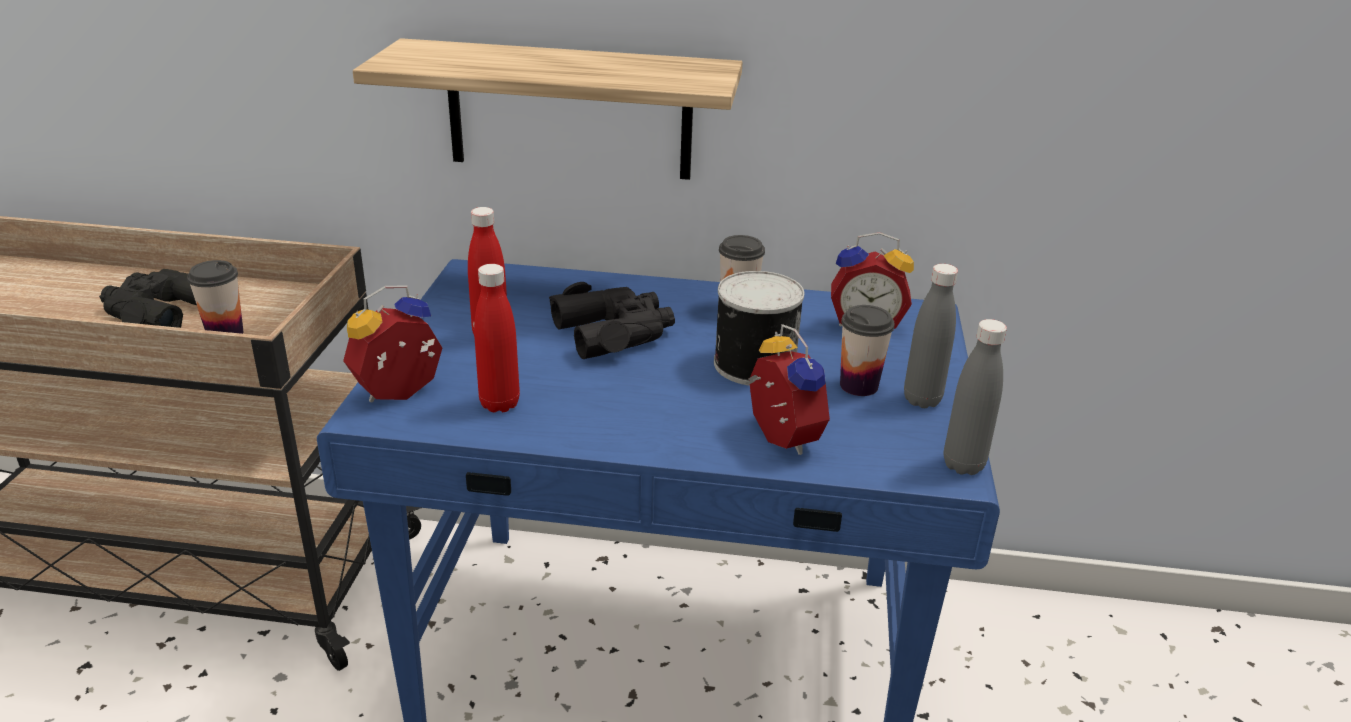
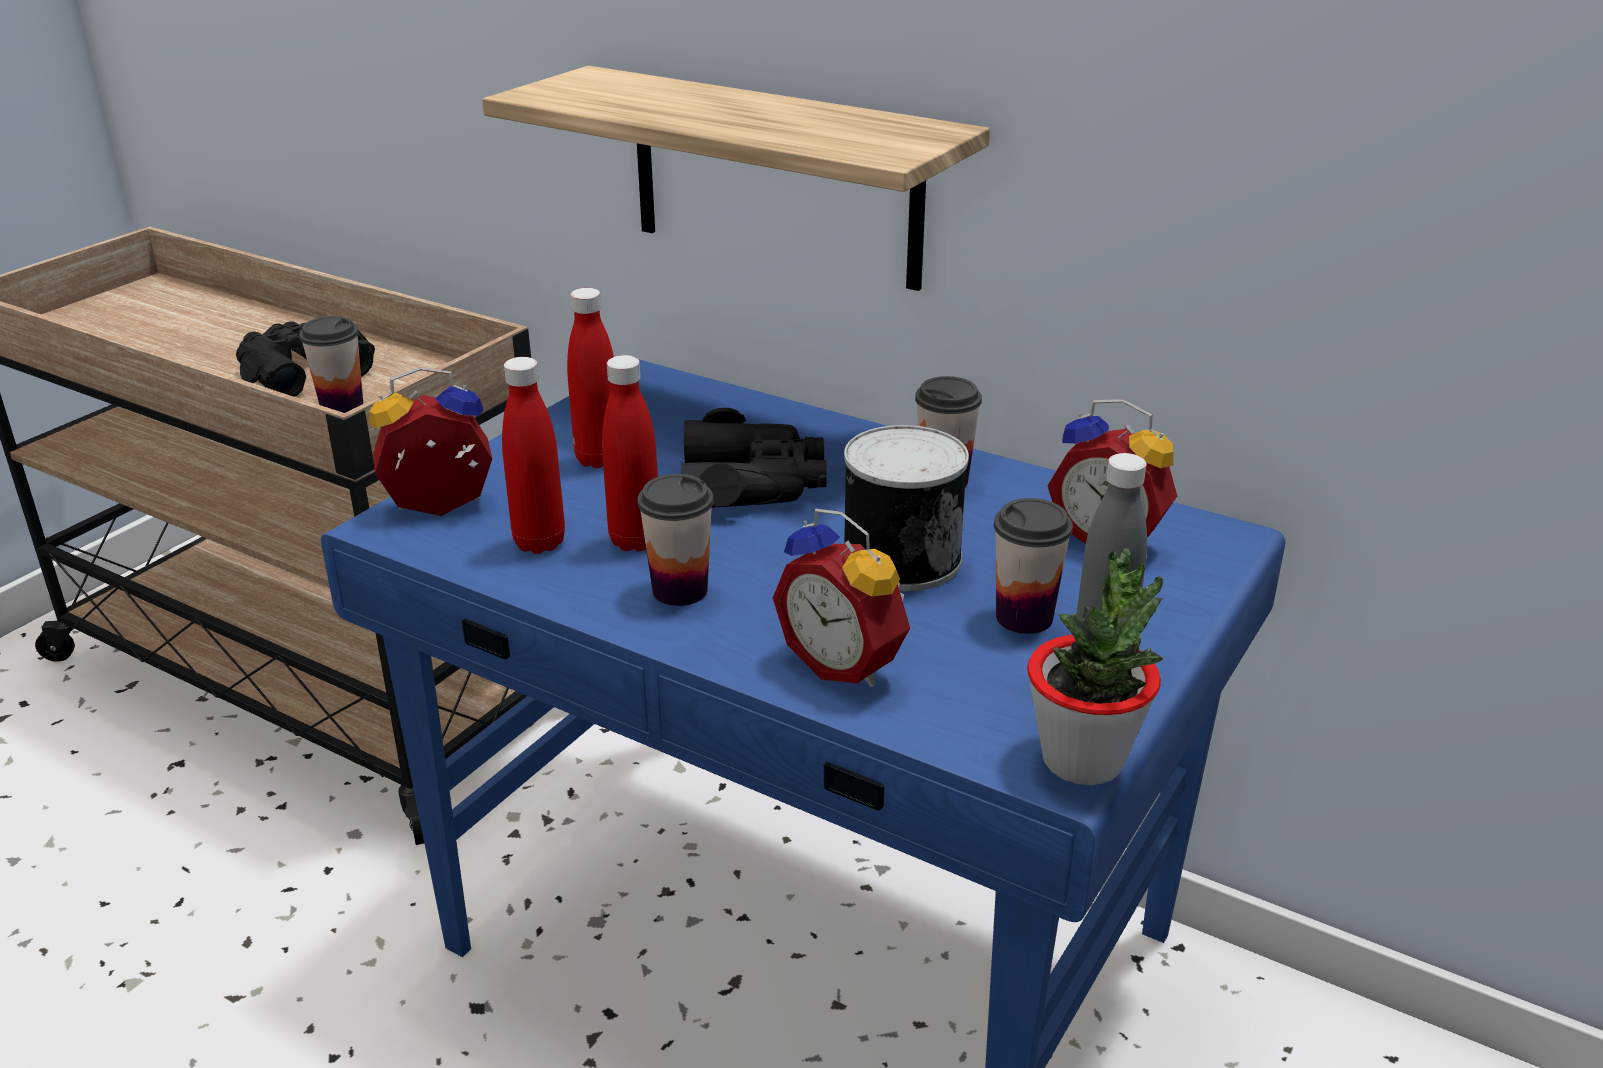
camera: 25 degrees right, 0 degrees up
(568, 388) = (635, 541): none -> red bottle
(629, 416) = (680, 590): none -> cup
(778, 439) = (846, 663): alarm clock -> alarm clock turned 135 degrees clockwise
(963, 465) = (1083, 760): grey bottle -> potted plant

